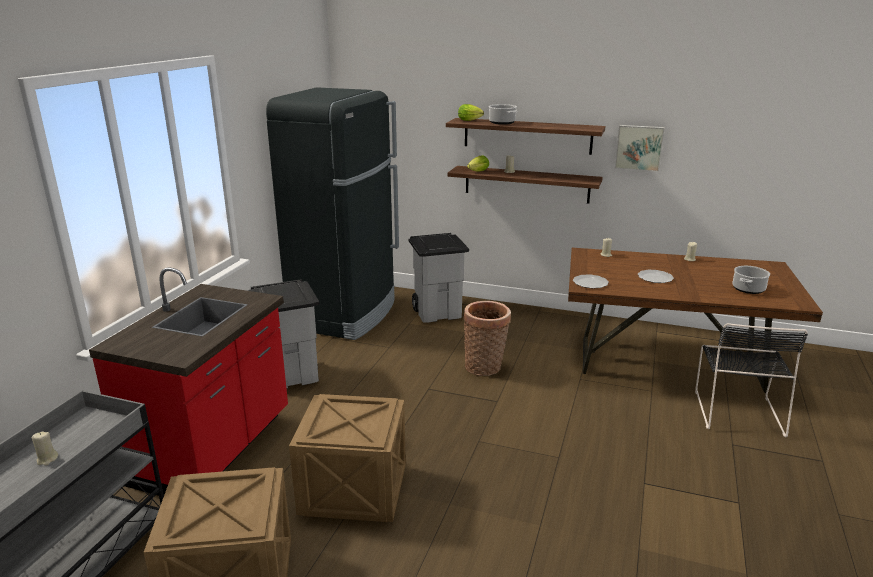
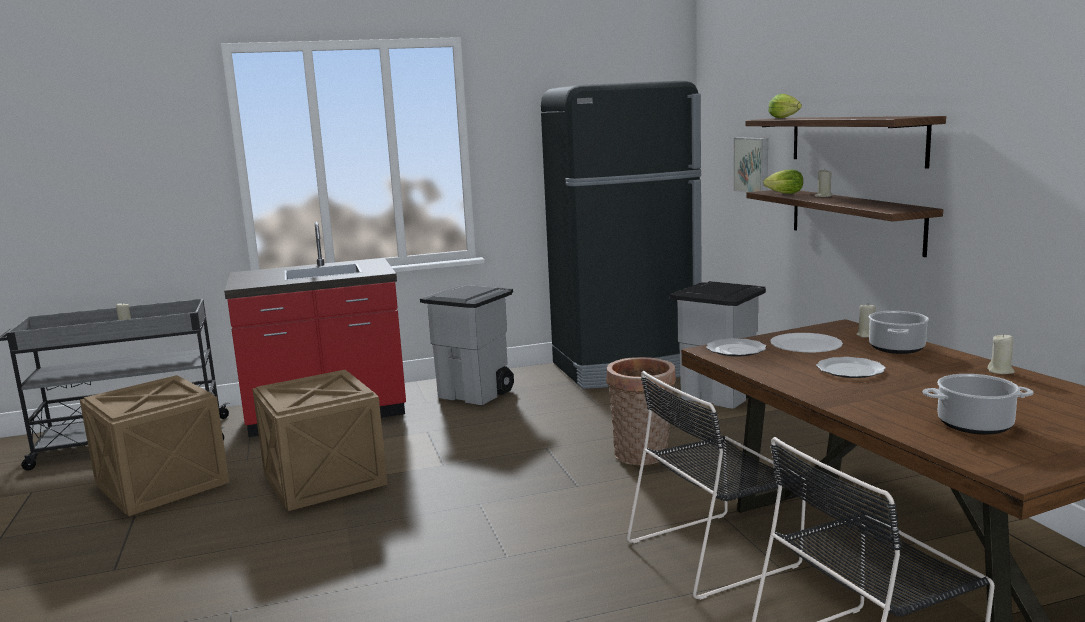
camera: 55 degrees right, 10 degrees down
(502, 123) = (811, 118): cooking pot -> cooking pot (897, 348)
(604, 269) = (806, 345): none -> white plate
(617, 397) = (716, 552): none -> black chair
(639, 147) = (993, 153): picture -> picture (753, 165)

